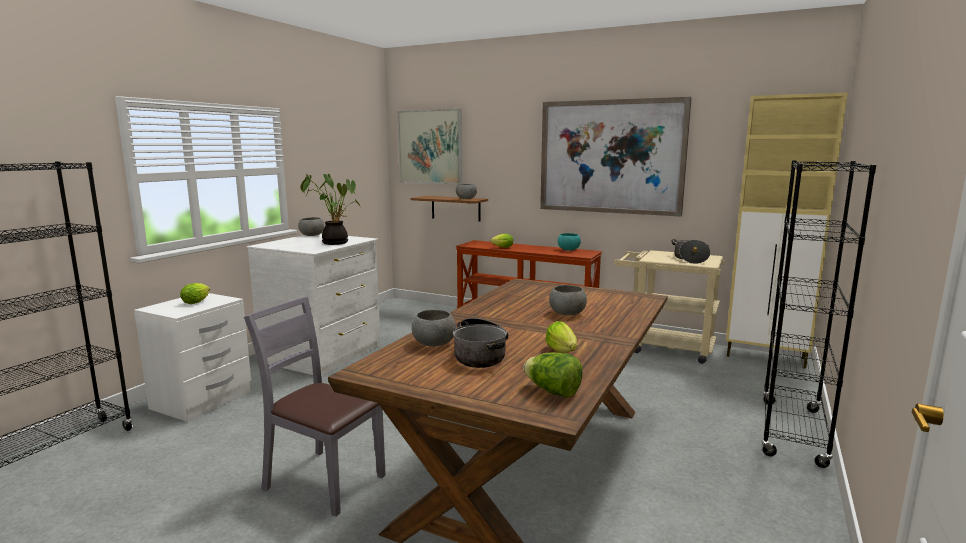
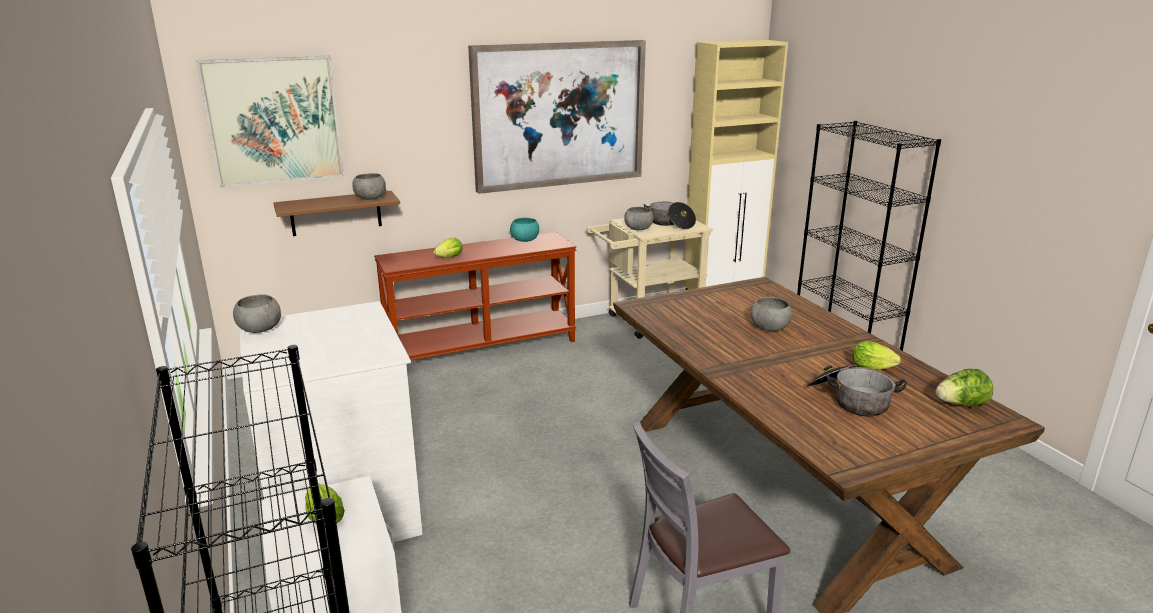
camera: 50 degrees left, 10 degrees up
(335, 242) = (355, 329): potted plant -> none
(434, 343) = (795, 410): grey bowl -> grey bowl (638, 229)

